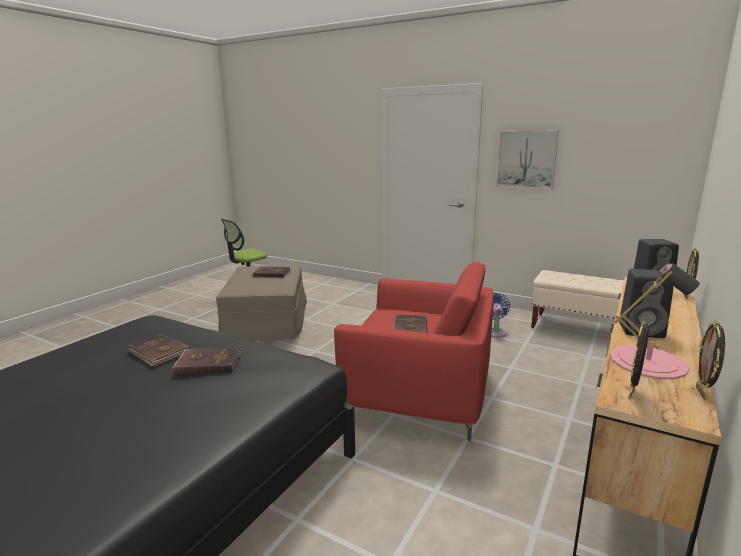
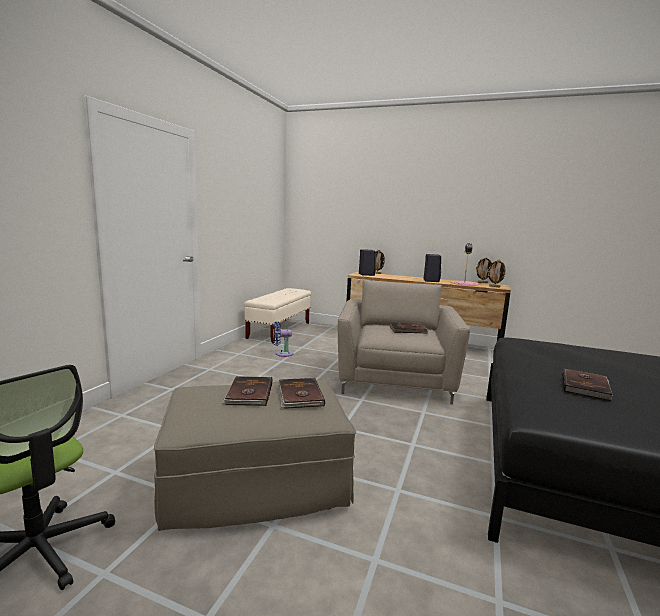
camera: 100 degrees left, 5 degrees down
(208, 363) = (569, 361): brown book -> brown book (299, 395)
(419, 392) = (395, 380): red armchair -> beige armchair
(526, 159) = (225, 210): picture -> none

